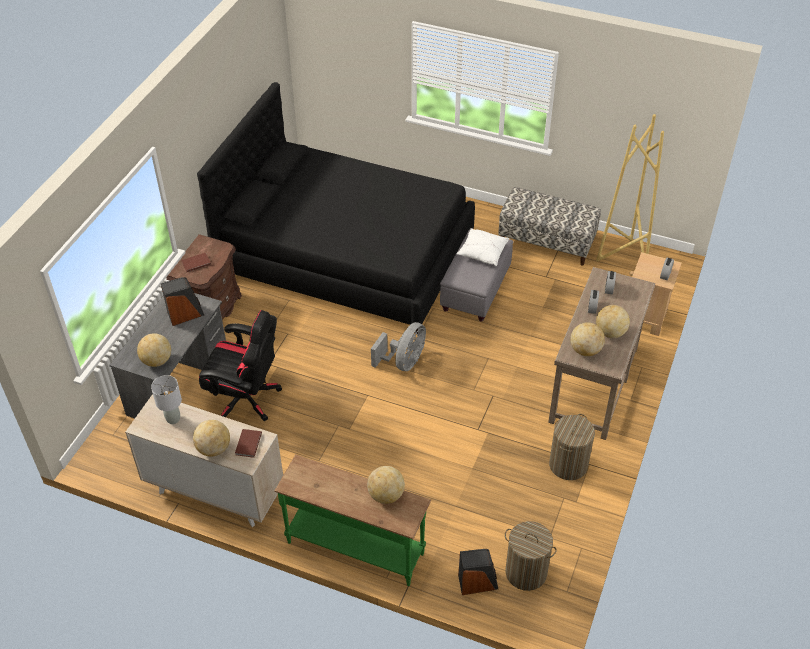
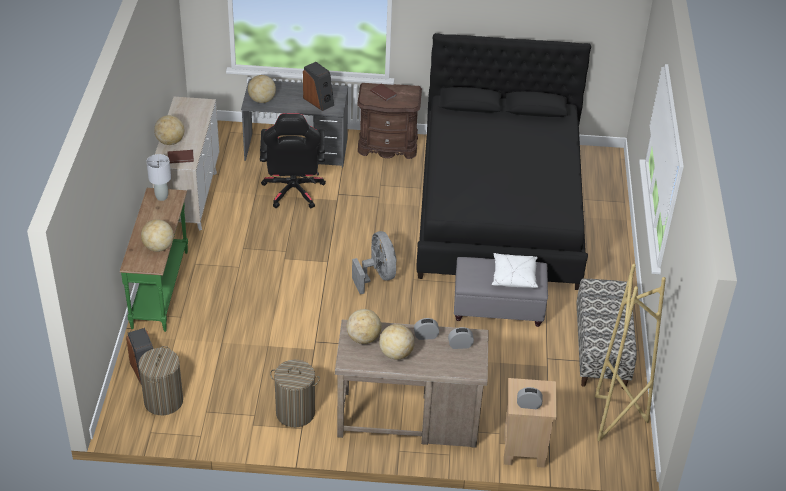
camera: 70 degrees right, 5 degrees down
(173, 419) = (193, 115): grey table lamp -> grey table lamp (161, 197)
(404, 362) = (377, 276): grey fan -> grey fan turned 120 degrees counterclockwise

